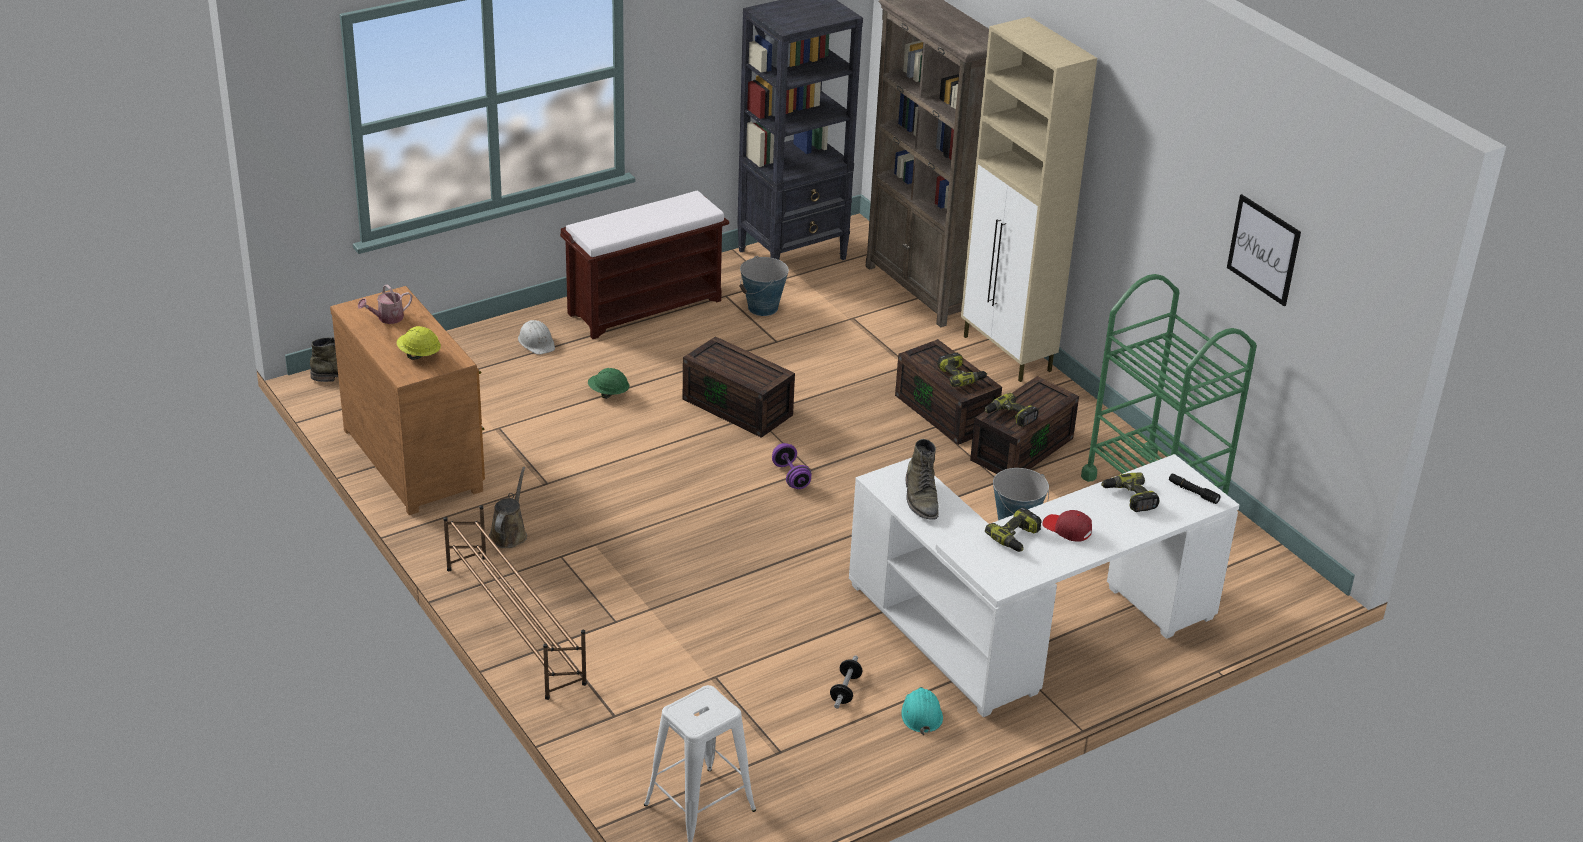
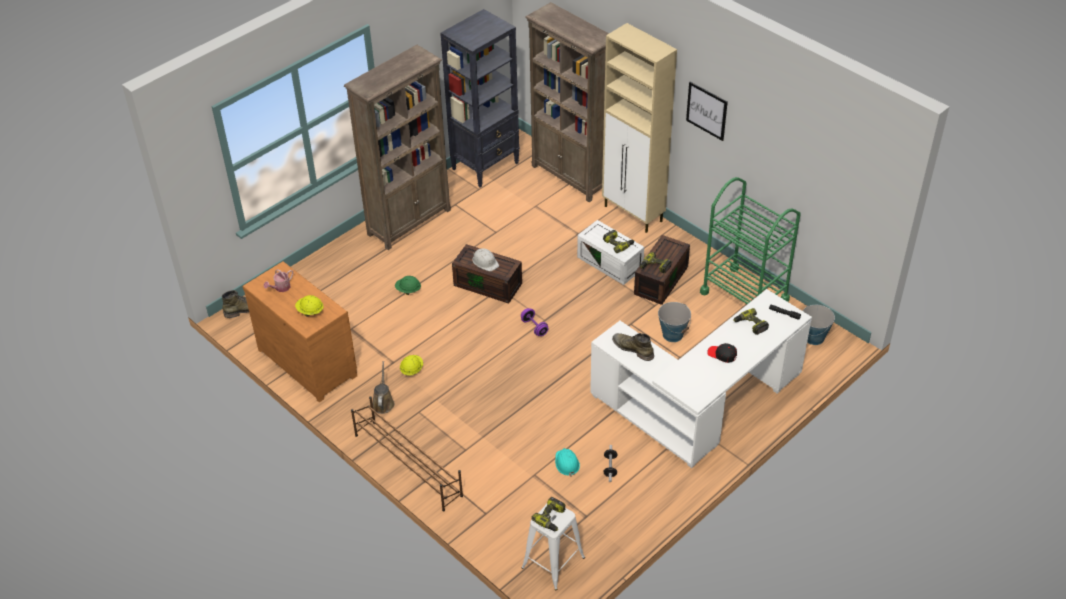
camera: 10 degrees left, 10 degrees up
(536, 342) = (352, 261): white hard hat -> white hard hat (485, 262)
(572, 498) = (411, 370): none -> yellow hard hat
(646, 306) = (409, 222): brown bench -> brown bookcase
(763, 308) = (480, 209): bucket -> bucket (814, 337)
(921, 498) = (633, 348): green boot -> green boot turned 150 degrees clockwise
(921, 714) = (657, 474): turquoise hard hat -> turquoise hard hat (566, 463)
(948, 412) = (611, 263): brown storage box -> white storage box
(1016, 538) = (696, 366): power drill -> power drill (551, 518)
(1067, 529) = (722, 354): red cap -> black cap
(1263, 249) = (799, 160): picture -> picture (706, 110)

